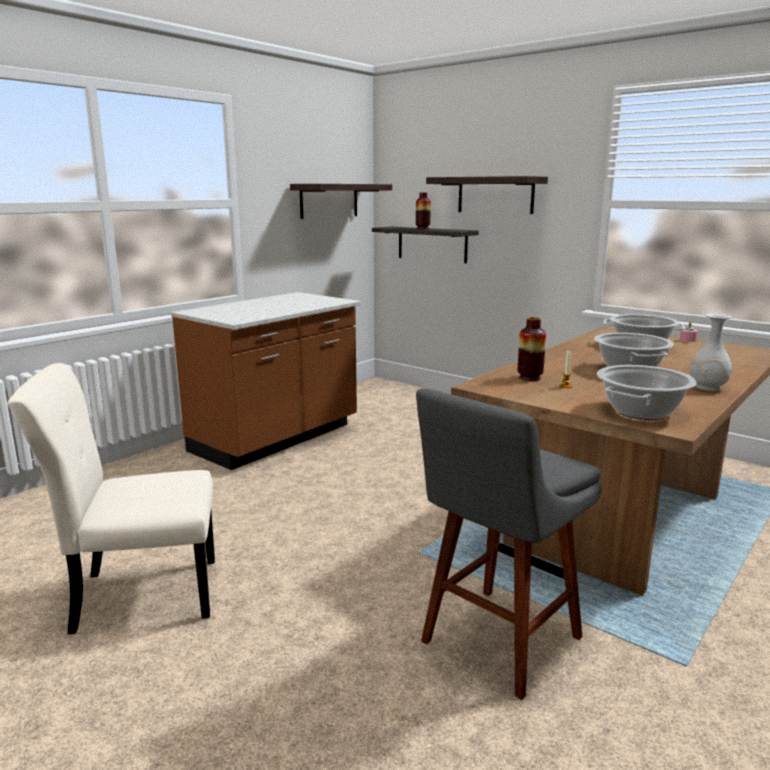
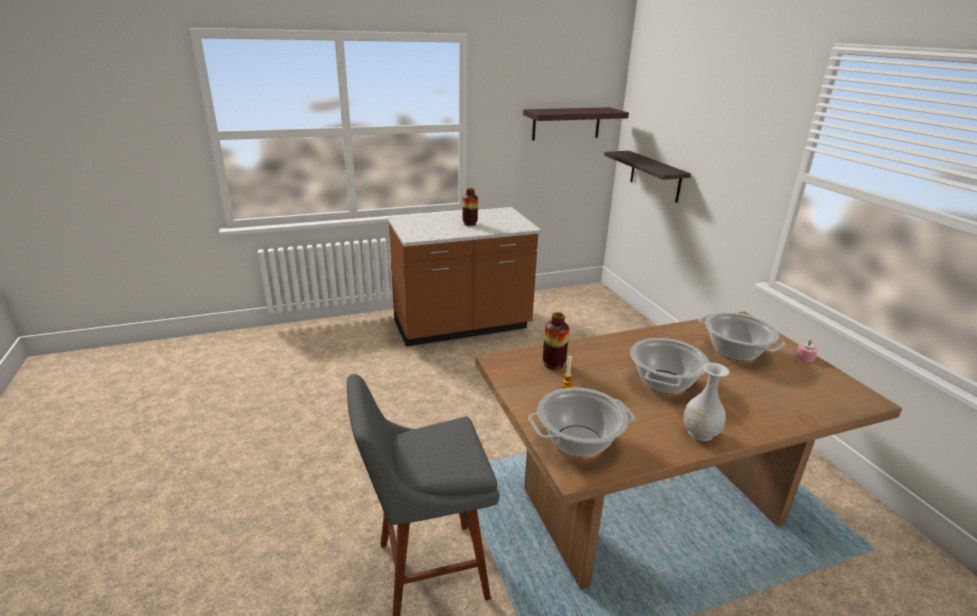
camera: 30 degrees right, 10 degrees up
(140, 595) = (266, 429): beige chair -> none
(422, 228) = (646, 160): vase -> vase (470, 224)
(495, 195) = (709, 141): shelf -> none

